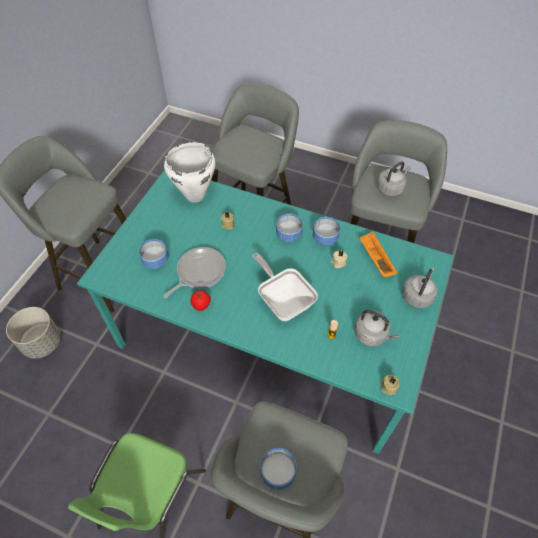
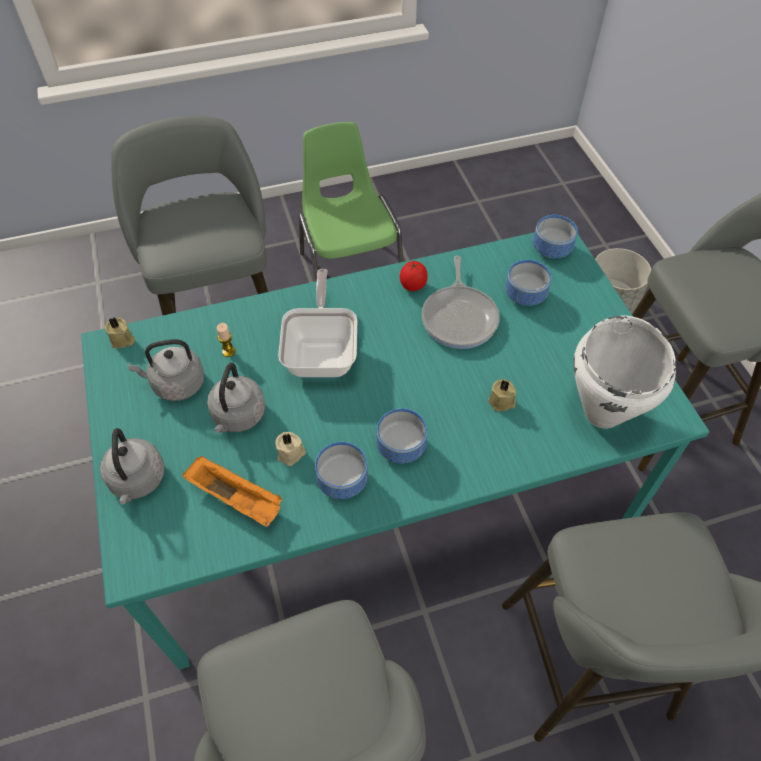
camera: 140 degrees right, 0 degrees up
(277, 474) = (194, 209): bowl -> bowl (550, 248)
(283, 300) = (322, 352): frying pan -> frying pan turned 105 degrees counterclockwise
(391, 188) = (303, 685): grey kettle -> grey kettle (238, 417)

